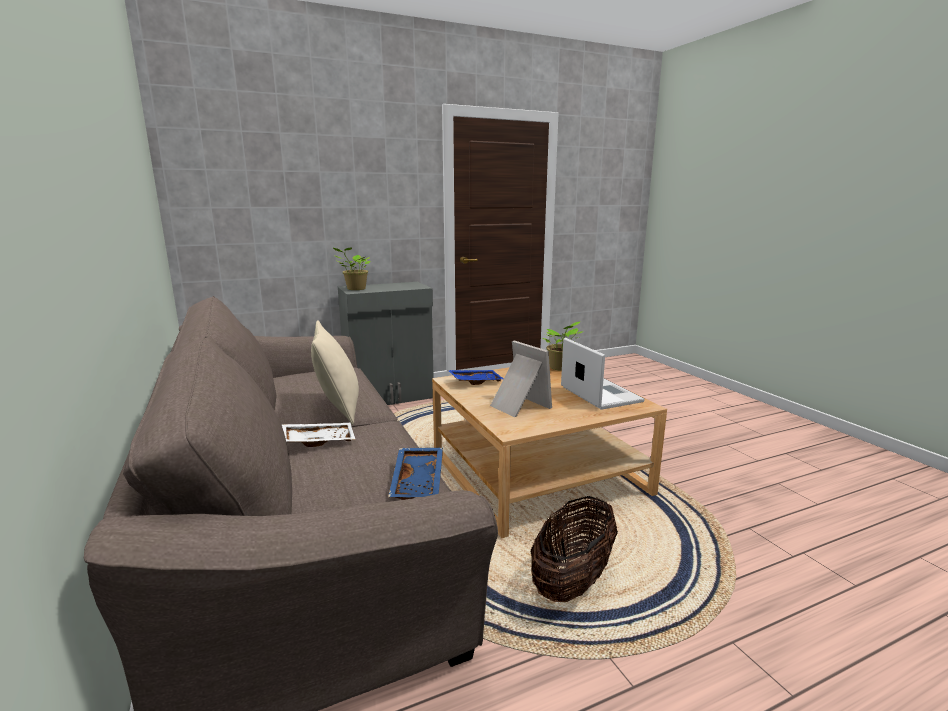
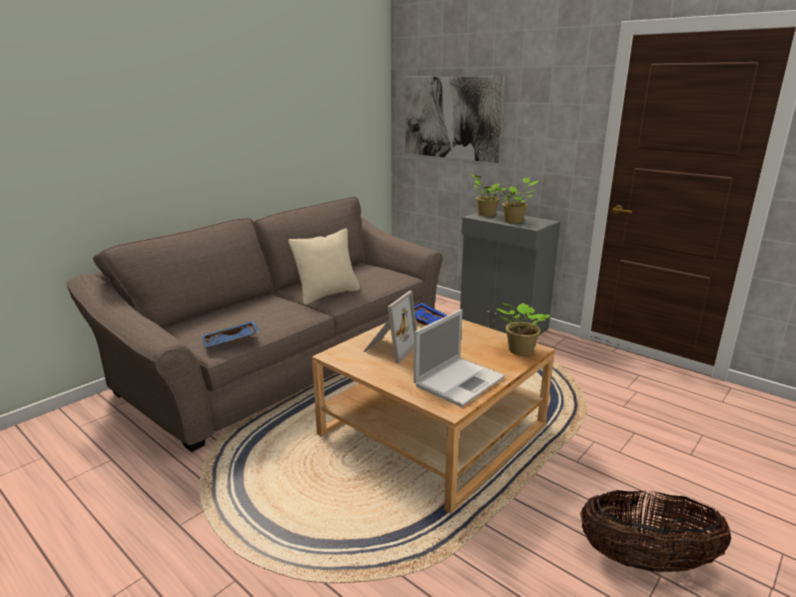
camera: 65 degrees right, 5 degrees up
(268, 190) = (451, 118): none -> picture
(319, 440) = (272, 302): white tray -> none
(395, 287) = (515, 221): none -> potted plant
(572, 580) = (281, 479): basket -> basket (645, 560)

